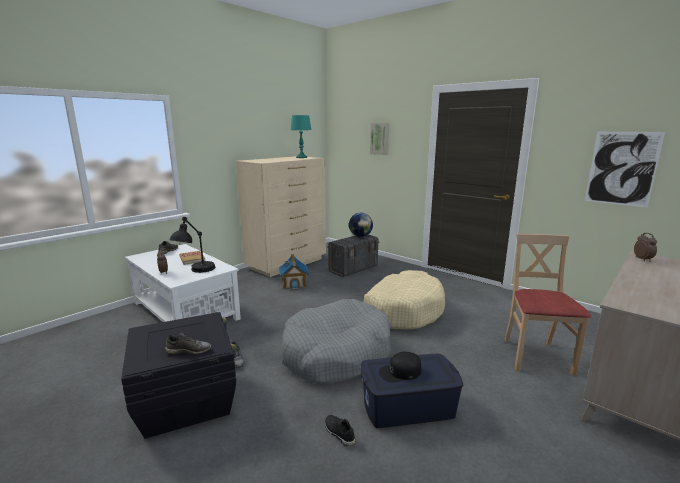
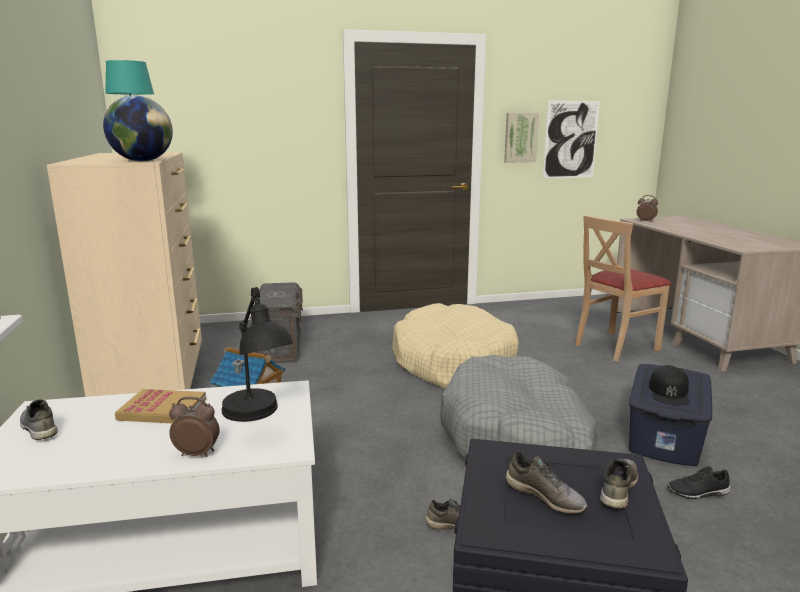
camera: 55 degrees left, 0 degrees up
(173, 336) = (545, 496): none -> grey shoe
(360, 236) = (273, 288): globe -> globe (142, 161)
(380, 138) = (247, 114): picture -> picture (520, 137)
(536, 356) = (615, 346): beige chair -> beige chair turned 75 degrees counterclockwise

